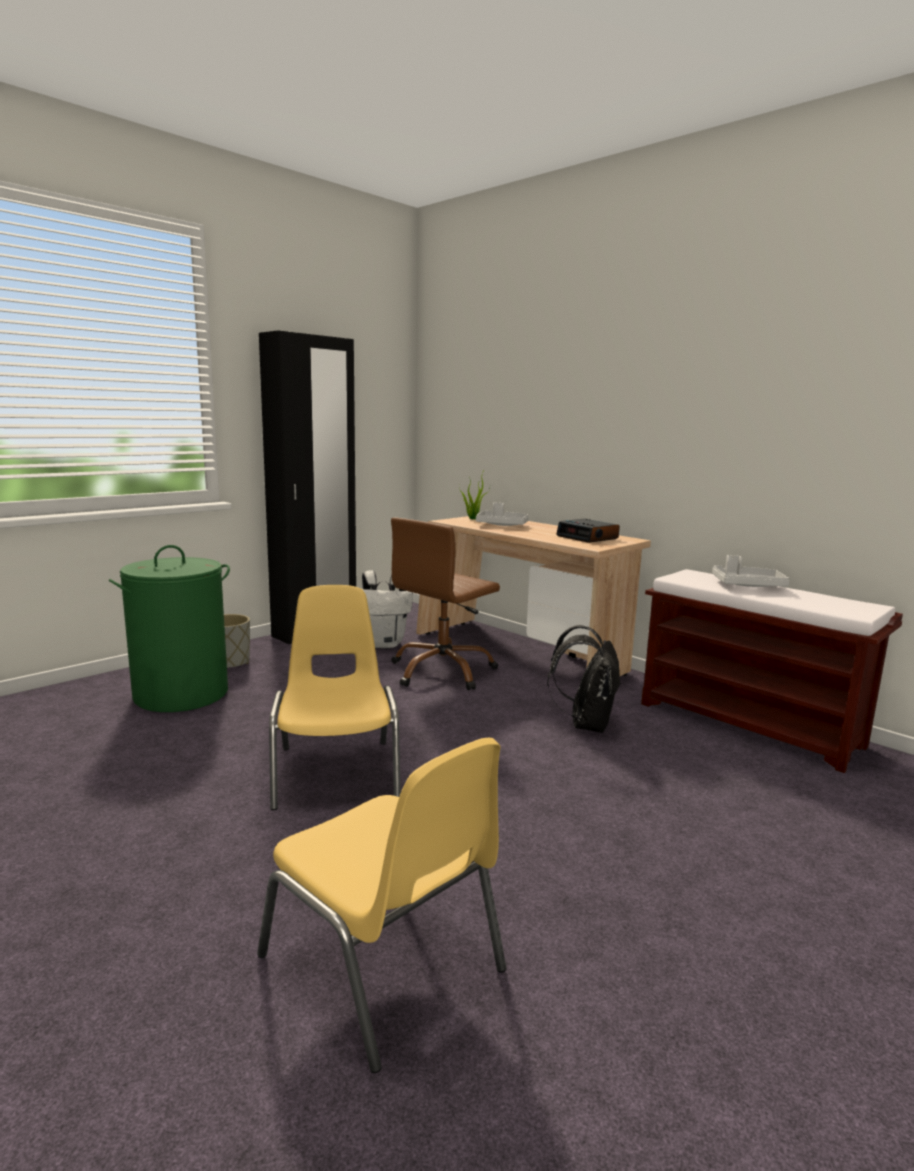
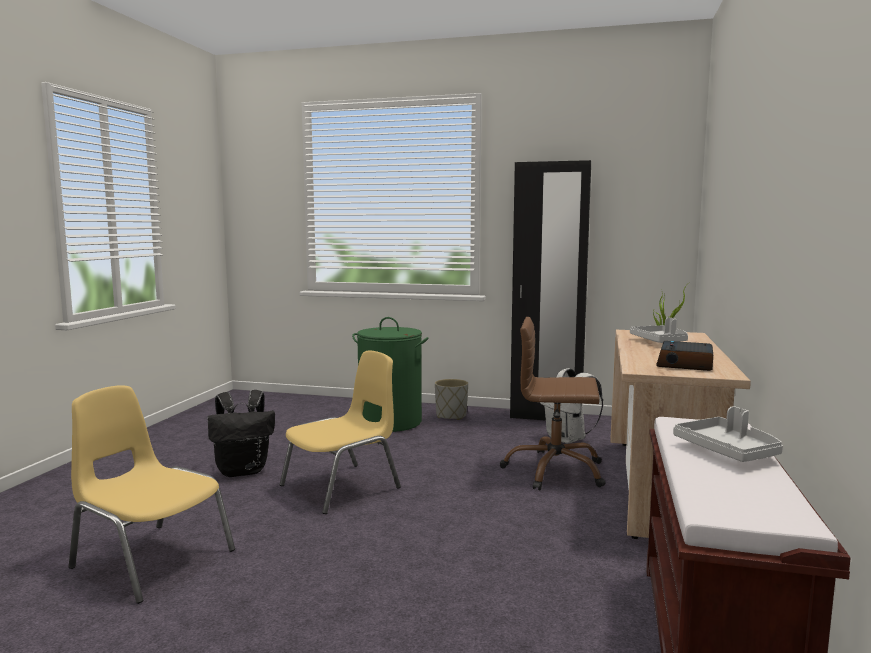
camera: 60 degrees right, 5 degrees down
(385, 964) = (151, 559): yellow chair -> yellow chair turned 105 degrees clockwise
(585, 724) = (546, 551): black backpack -> black backpack (243, 471)

